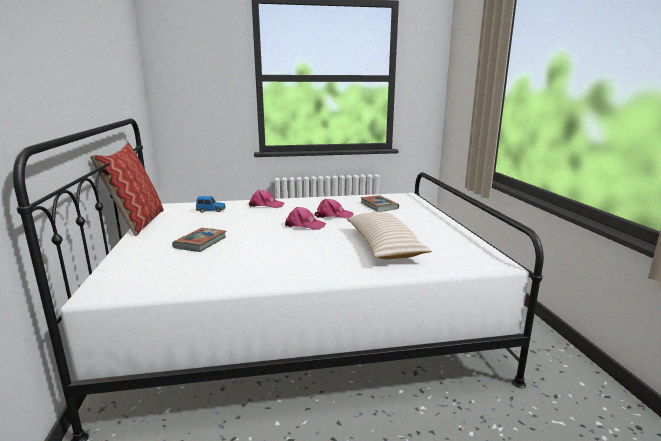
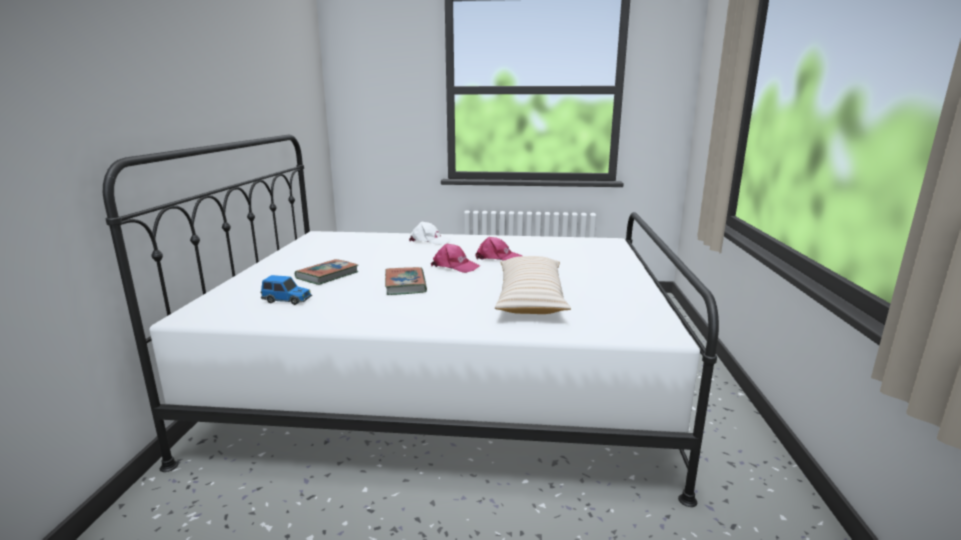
camera: 15 degrees right, 0 degrees up
(137, 223) = (281, 249): pillow -> none
(211, 210) = (365, 242): toy car -> toy car (287, 300)
(265, 205) = (429, 241): pink cap -> white cap
(379, 206) = (564, 251): book -> book (405, 285)

